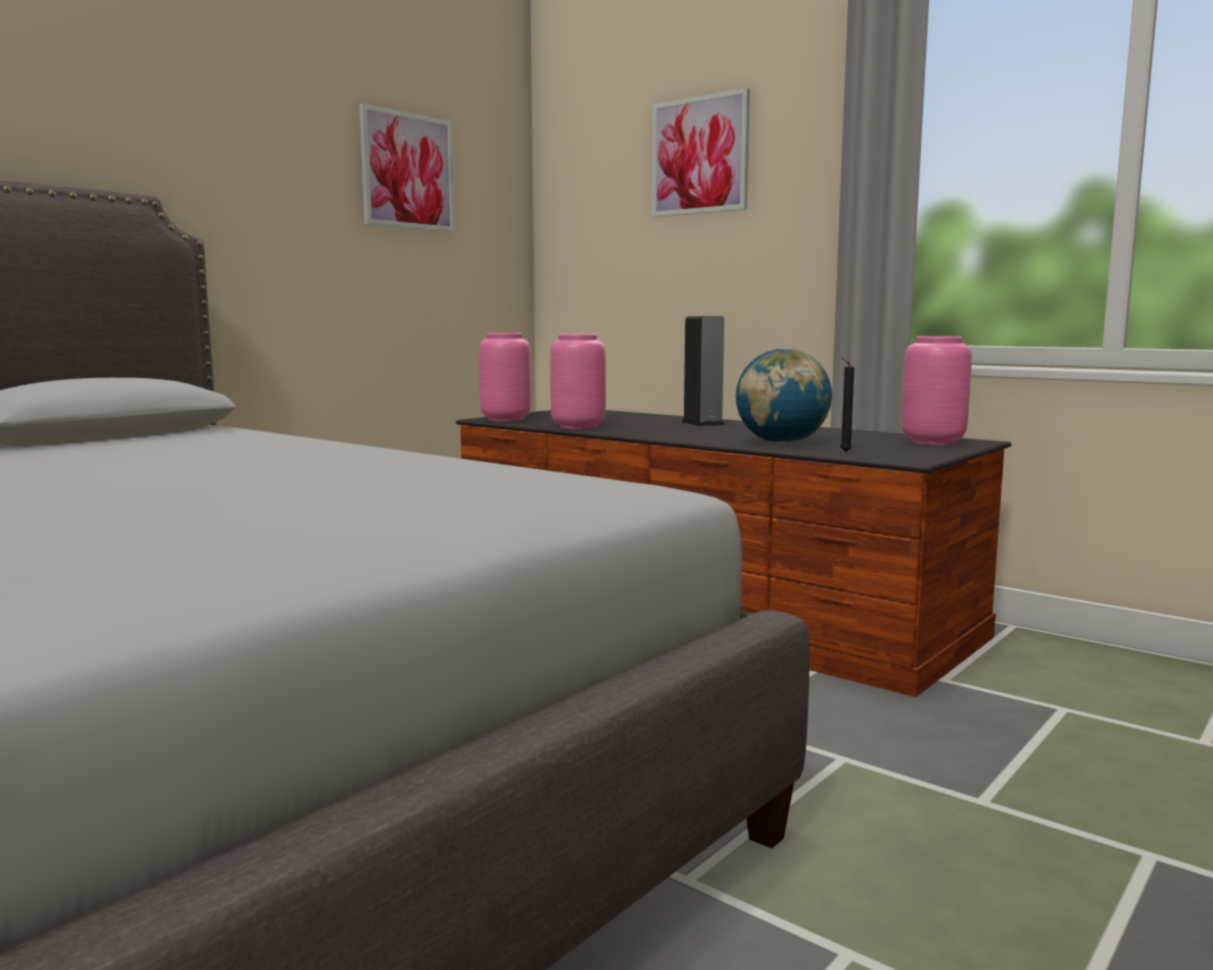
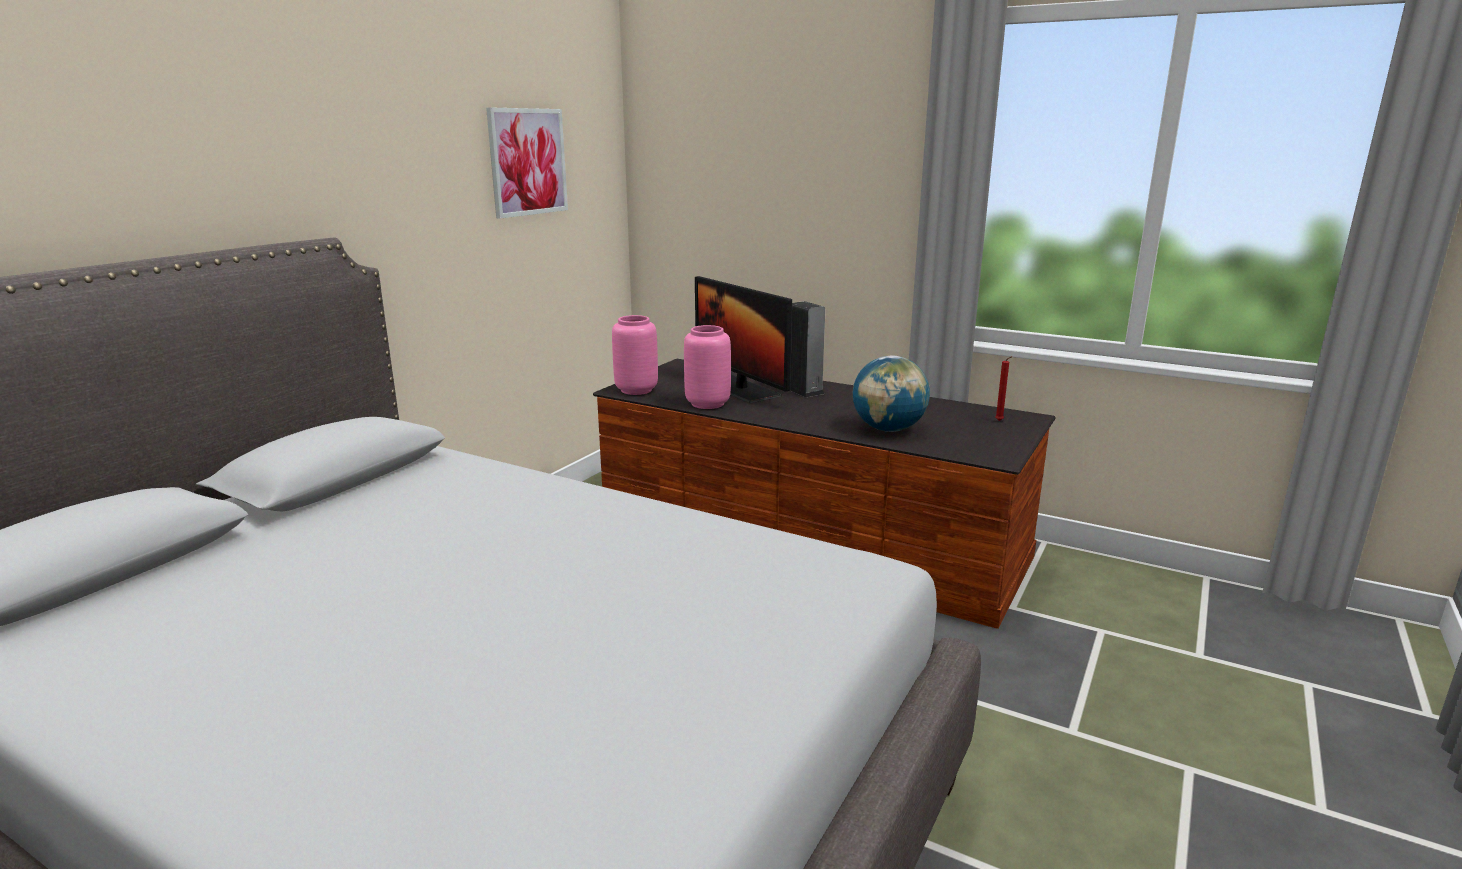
camera: 10 degrees left, 10 degrees up
(626, 421) = (739, 389): none -> monitor
(700, 156) = (789, 148): picture -> none
(843, 451) = (943, 444): black candle -> none
(932, 442) = (1000, 421): pink vase -> red candle

